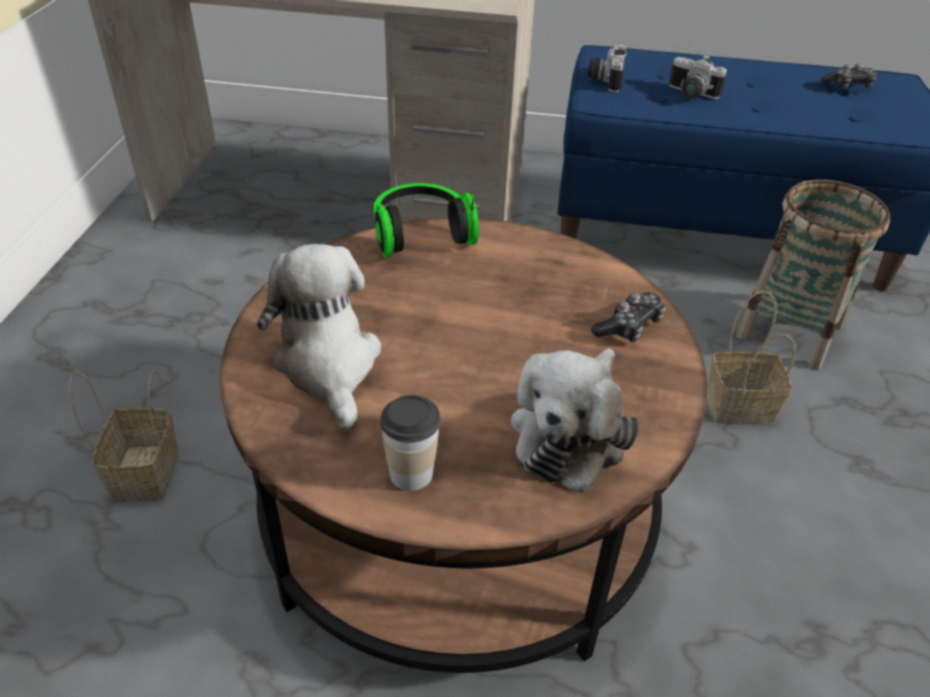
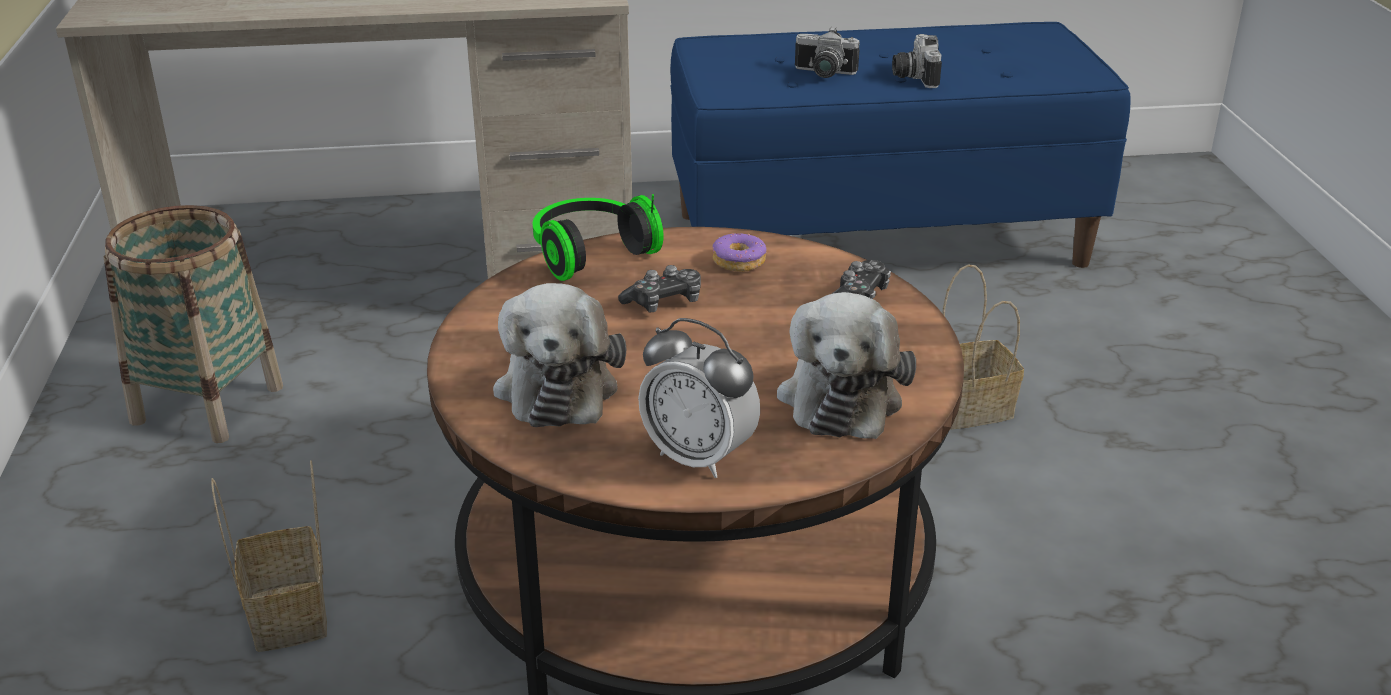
camera: 15 degrees left, 10 degrees down
(328, 365) = (557, 386): plush toy -> plush toy turned 150 degrees counterclockwise
(411, 473) = (699, 457): cup -> alarm clock
(541, 266) = (739, 261): none -> donut
(604, 80) = (719, 71): camera -> camera (913, 77)
(789, 331) = (997, 325): basket -> basket (207, 404)
(848, 86) = (990, 43): game controller -> game controller (664, 302)

